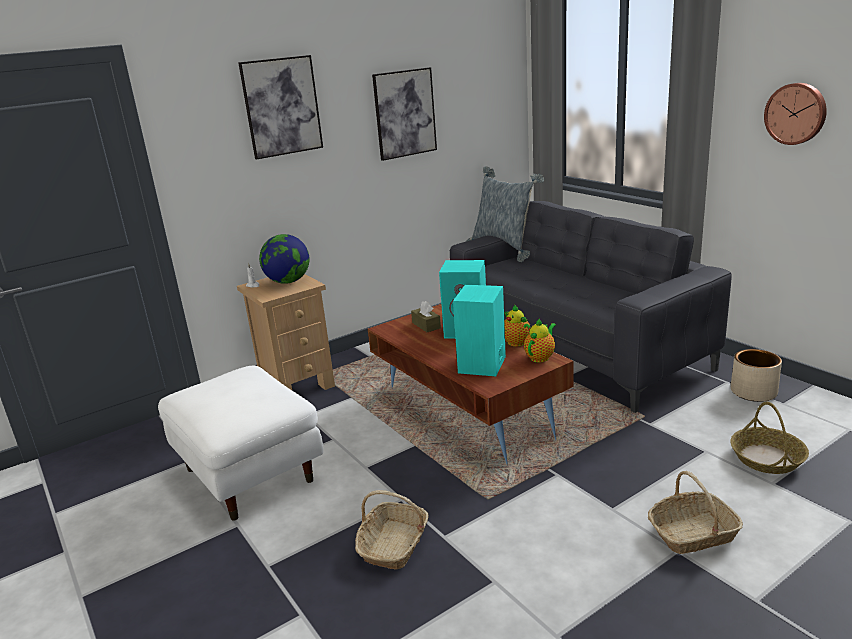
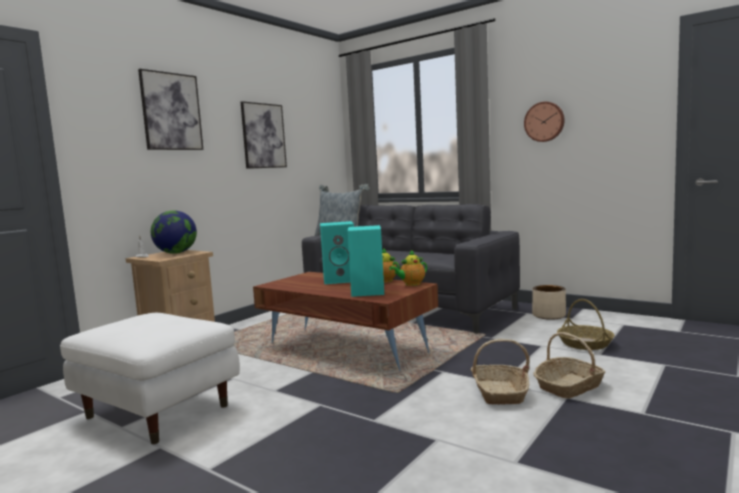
camera: 20 degrees left, 15 degrees down
(394, 545) = (331, 433): basket -> basket (499, 393)
(426, 325) = (304, 280): brown tissue box -> none
(540, 357) = (411, 284): teapot -> teapot turned 135 degrees counterclockwise

